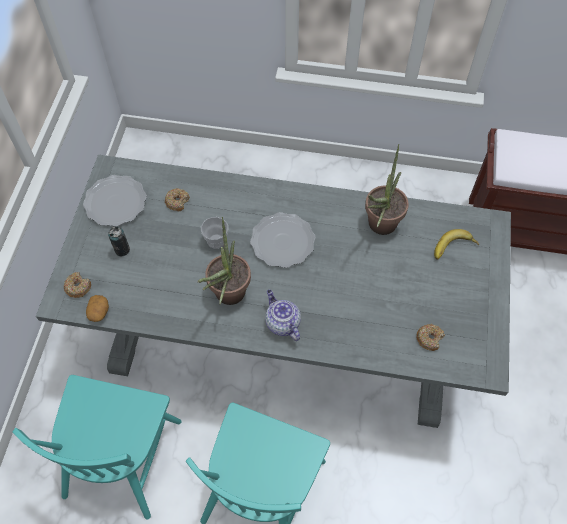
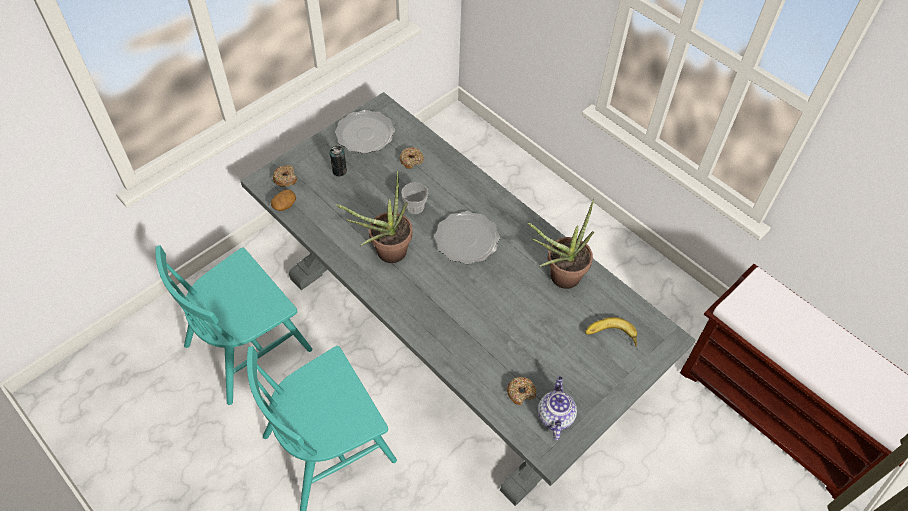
camera: 35 degrees right, 5 degrees down
(282, 323) = (410, 300): teapot -> teapot (554, 415)

